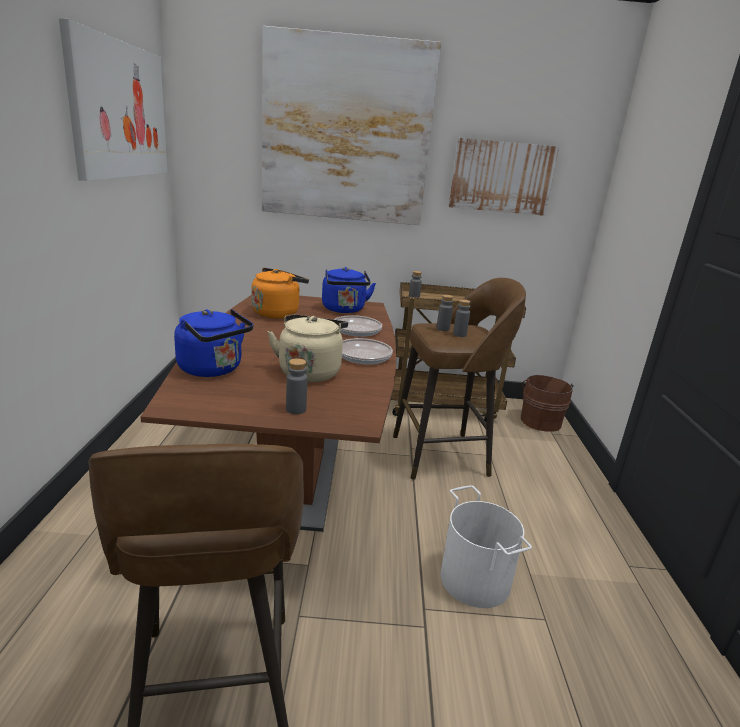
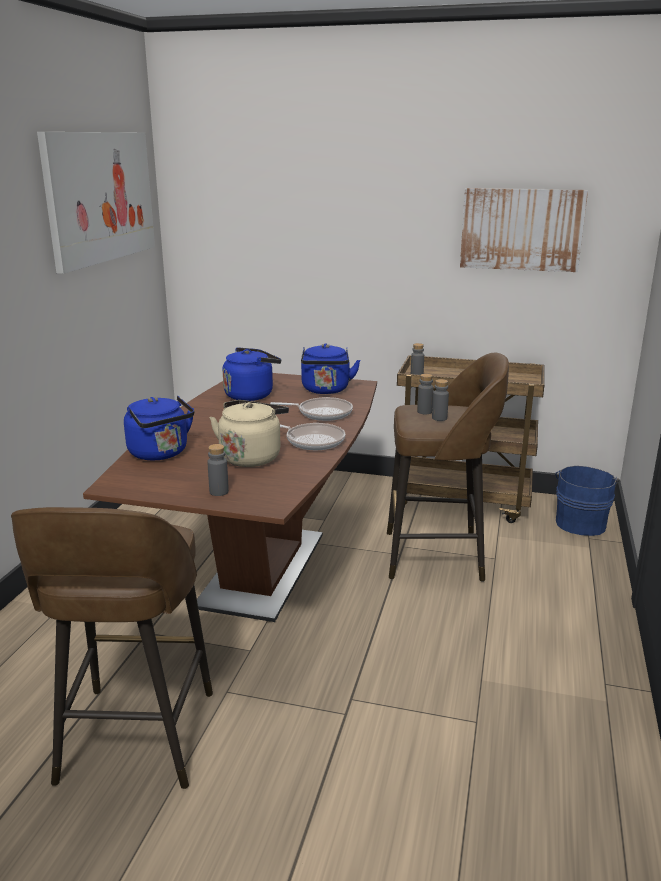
camera: 15 degrees right, 0 degrees up
(277, 313) = (251, 395): orange kettle -> blue kettle
(346, 131) = (339, 190): picture -> none
(476, 579) = (418, 679): white bucket -> none
(540, 420) = (581, 522): brown bucket -> blue bucket

